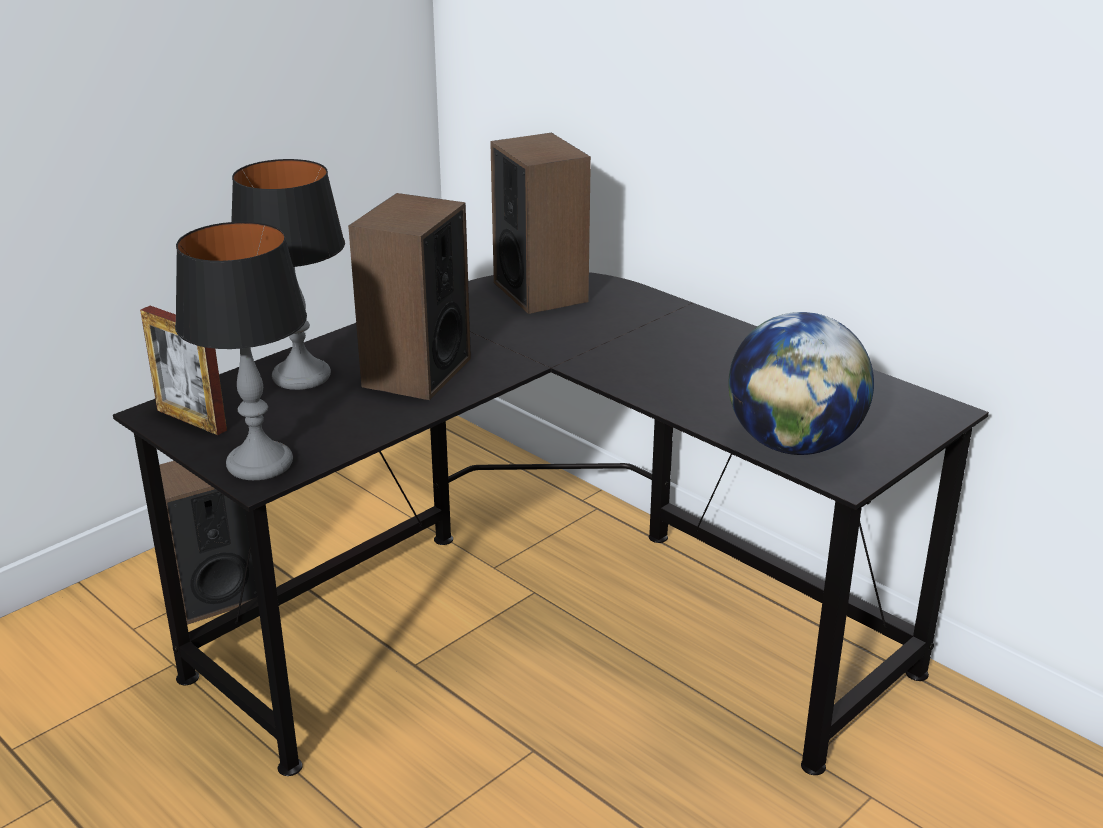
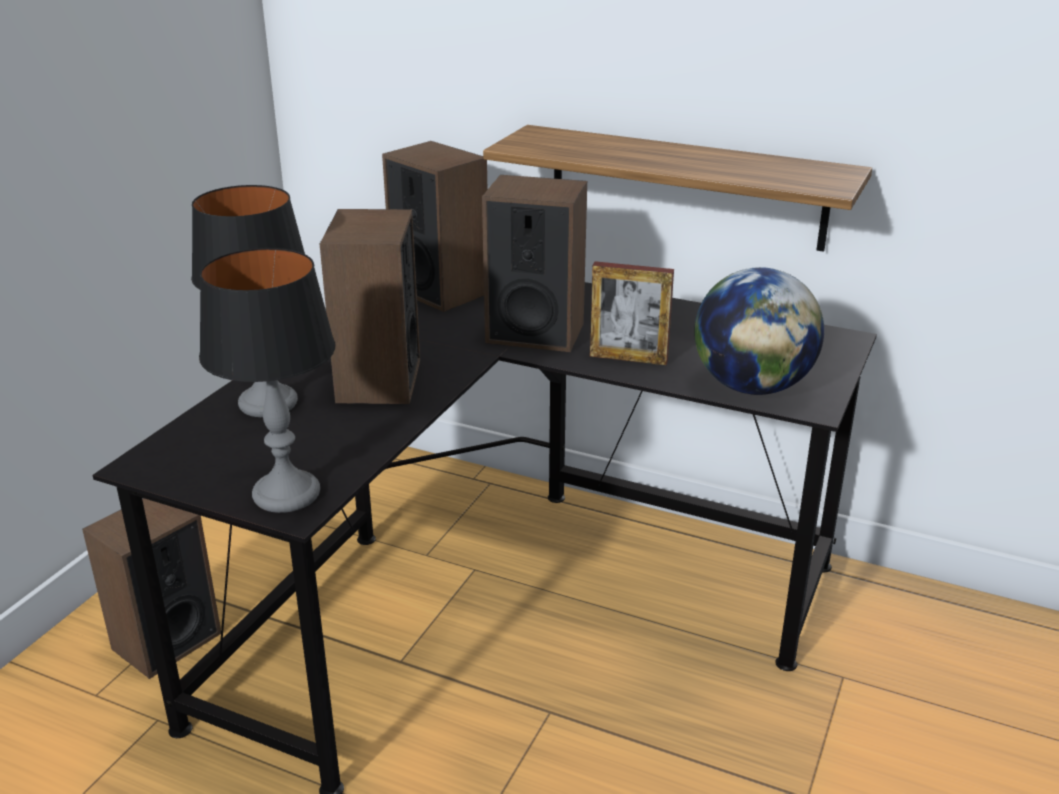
camera: 20 degrees left, 0 degrees up
(191, 420) = (184, 465): picture frame -> picture frame (628, 358)
(604, 350) = (535, 332): none -> speaker
(803, 214) = (686, 187): none -> shelf

